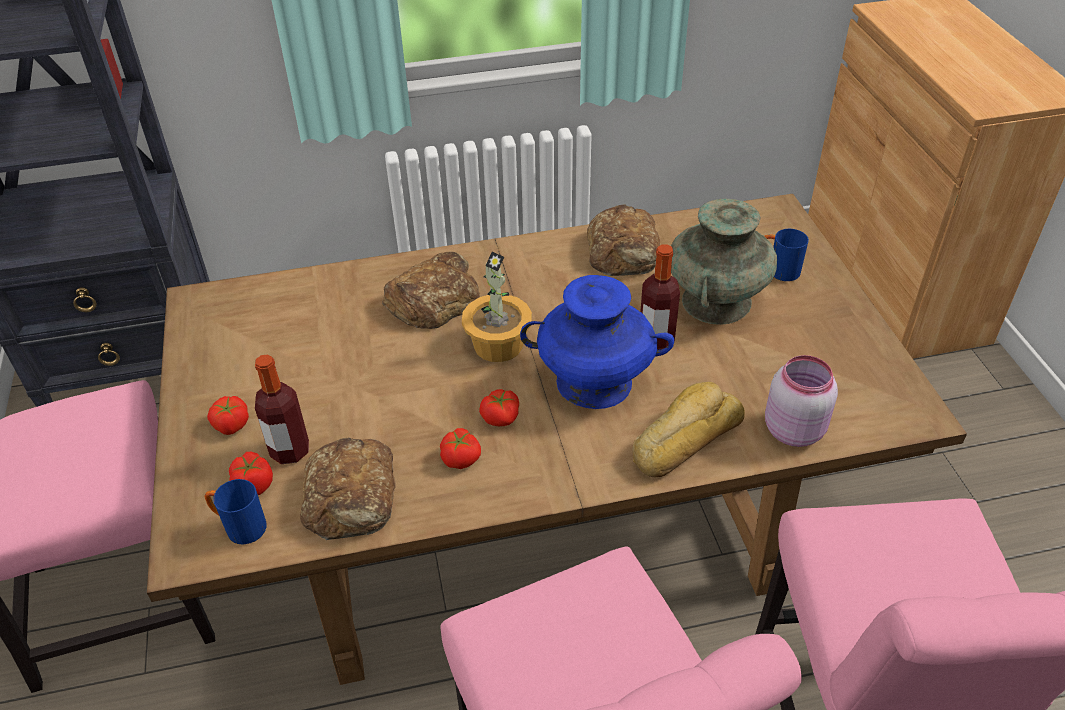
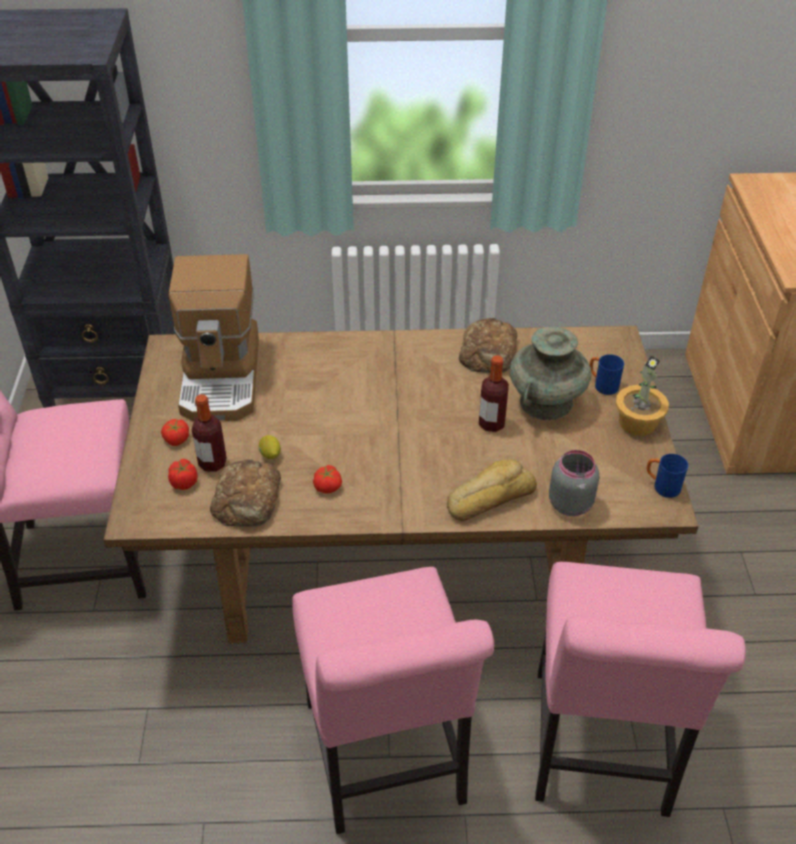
camera: 10 degrees right, 0 degrees up
(239, 527) = (169, 508): blue mug -> blue mug (661, 486)
(280, 330) = (222, 377): none -> coffee machine
(370, 426) = (270, 455): none -> lemon
(433, 299) = (337, 370): bread -> none
(499, 344) = (375, 410): potted plant -> potted plant (638, 422)
(501, 417) = (363, 463): tomato -> none
(595, 382) = (437, 448): blue vase -> none
(793, 429) = (570, 503): pink jar -> grey jar

